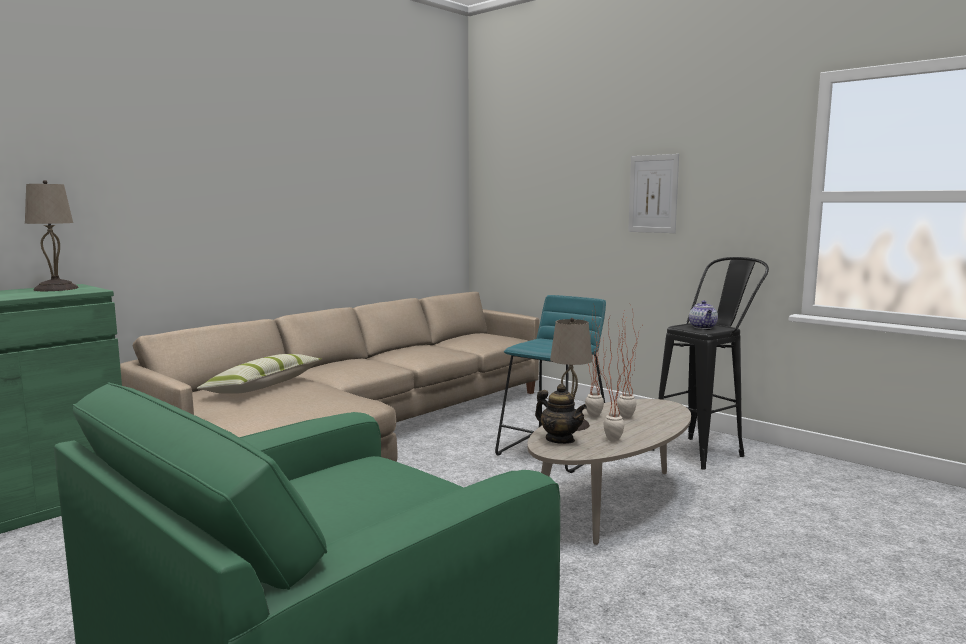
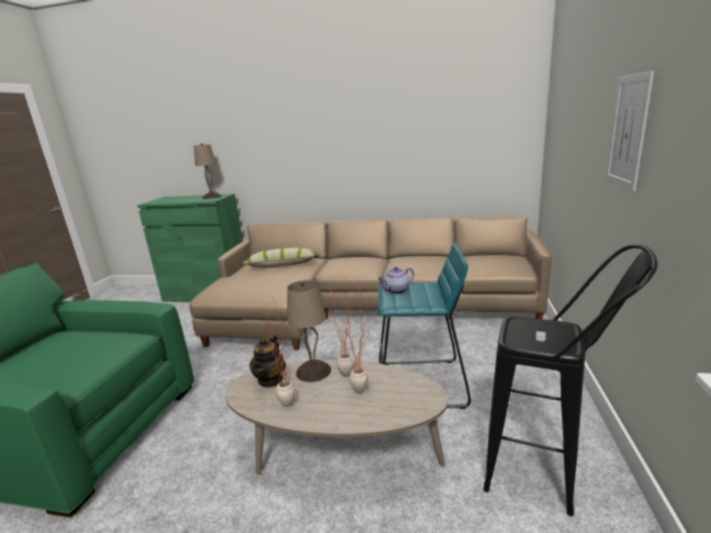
camera: 60 degrees right, 10 degrees up
(703, 327) = (544, 333): teapot -> teapot (396, 291)

